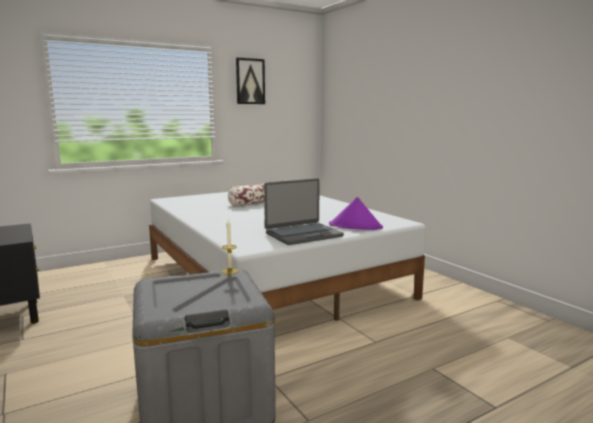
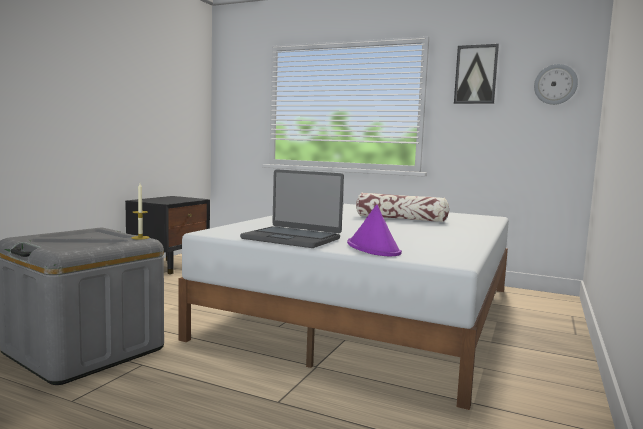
camera: 55 degrees right, 5 degrees down
(298, 91) = (555, 84): none -> wall clock

